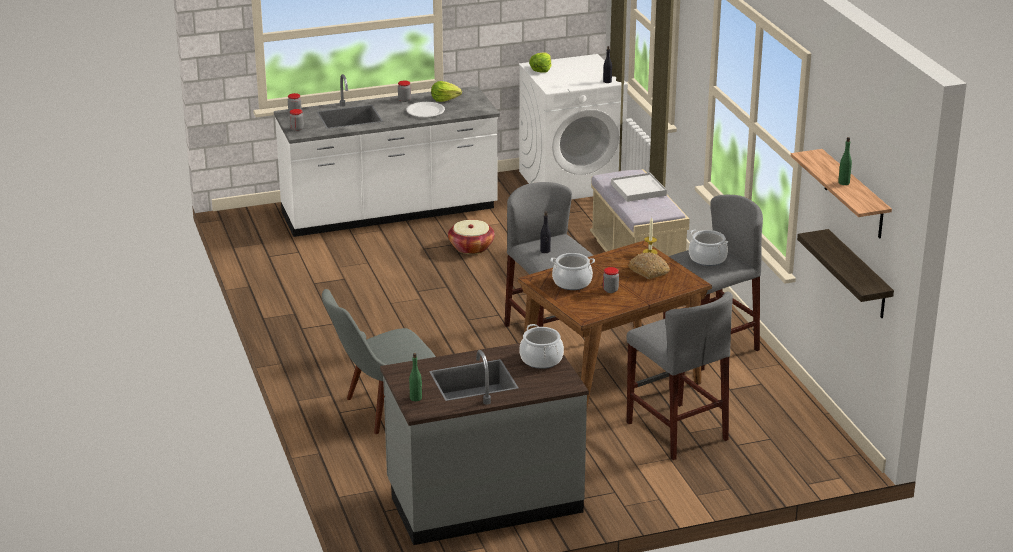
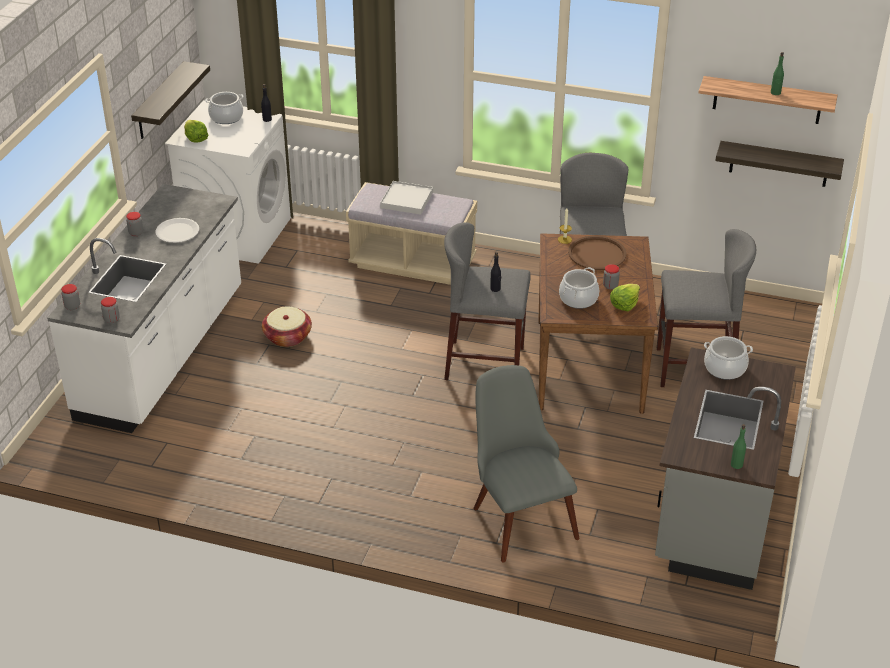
camera: 55 degrees left, 10 degrees up
(382, 410) = (518, 514): grey chair -> grey chair turned 150 degrees clockwise
(445, 99) = (167, 211): lettuce -> lettuce (624, 304)
(522, 24) = (160, 102): none -> shelf
(649, 271) = (597, 254): bread -> brown tray
(707, 259) = (593, 220): cooking pot -> cooking pot (226, 117)

